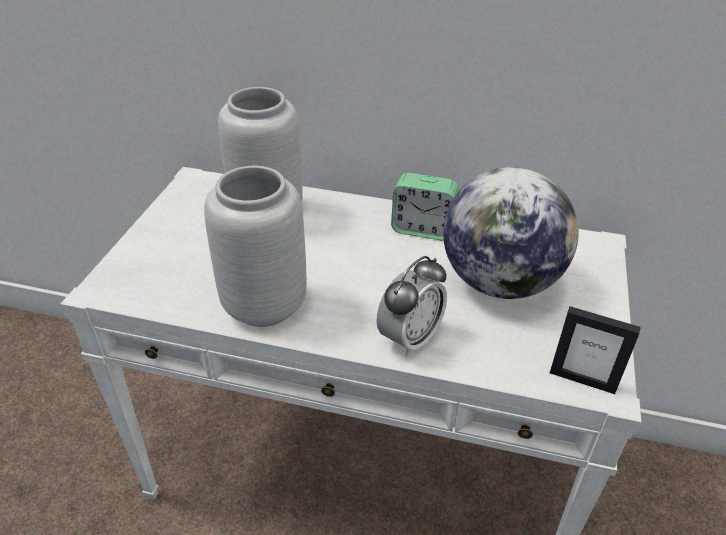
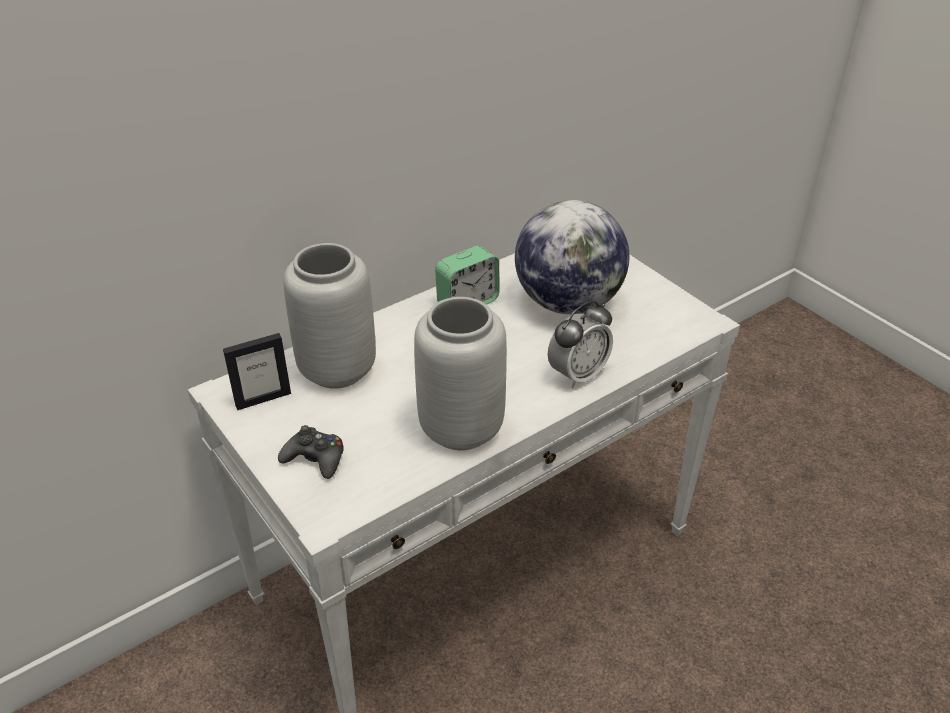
camera: 50 degrees left, 0 degrees up
(162, 252) = (315, 458): none -> black game controller
(409, 338) = (578, 374): alarm clock -> alarm clock turned 60 degrees clockwise
(582, 380) = (689, 325): picture frame -> picture frame (263, 399)

